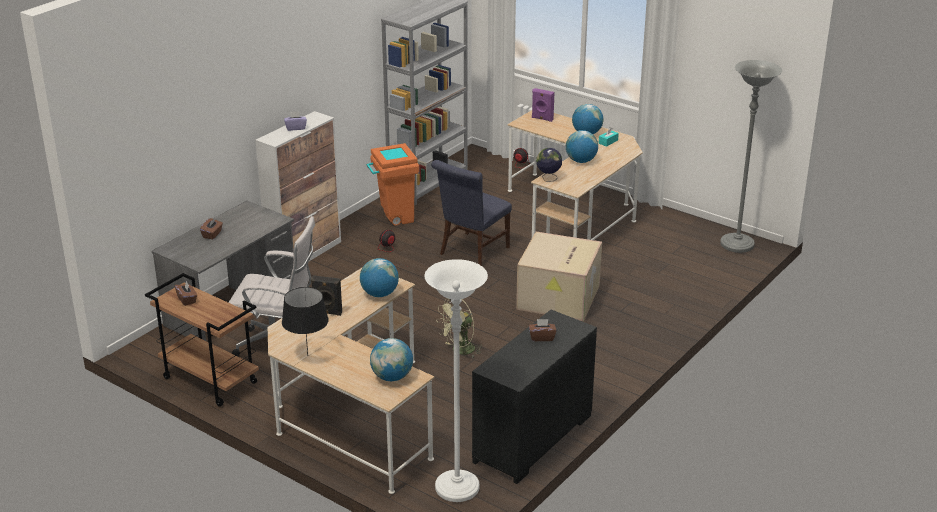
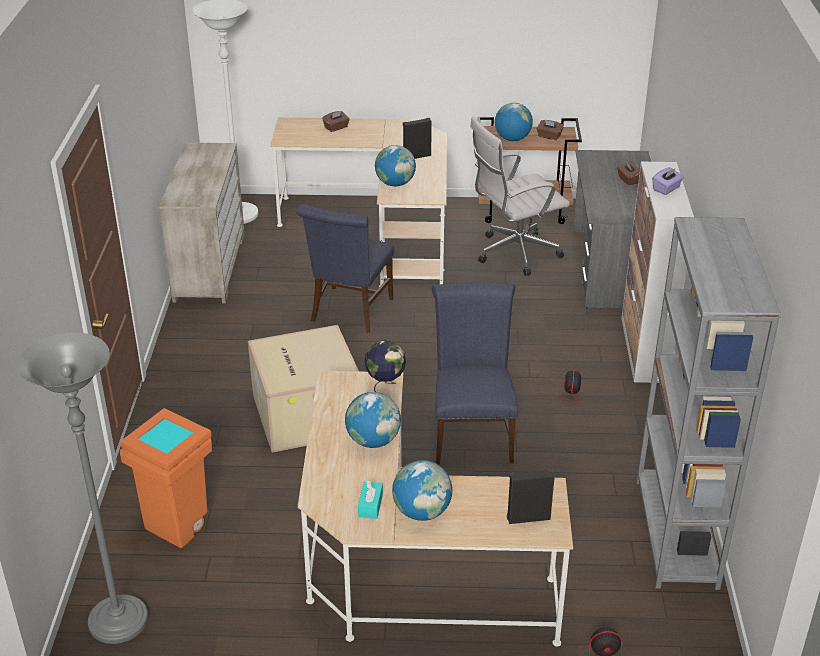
camera: 145 degrees right, 5 degrees up
(308, 355) = (385, 126): black table lamp -> none
(392, 377) = (301, 134): globe -> globe (512, 139)
(394, 218) = (628, 445): orange trash can -> orange trash can (180, 524)
(460, 351) = (349, 312): green fan -> blue chair
(533, 439) = (209, 266): black dresser -> beige dresser
(542, 119) = (528, 517): purple speaker -> black speaker
(542, 337) = (201, 182): brown tissue box -> brown tissue box (336, 128)

